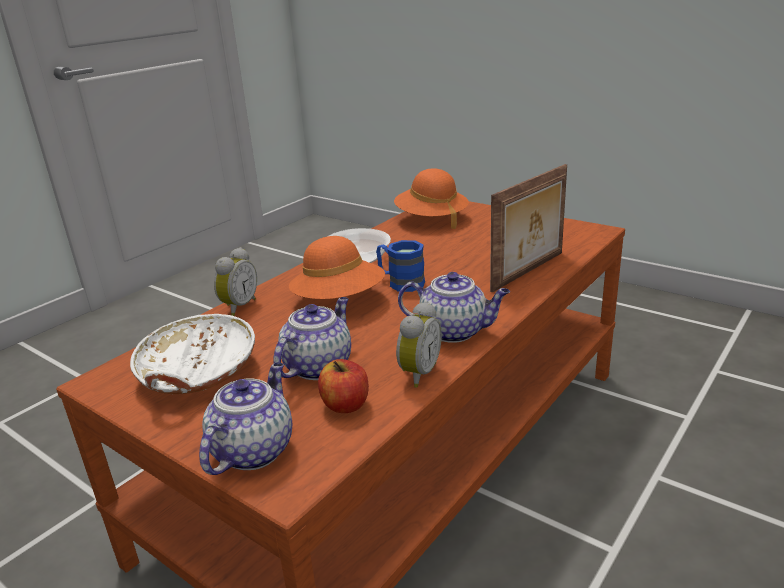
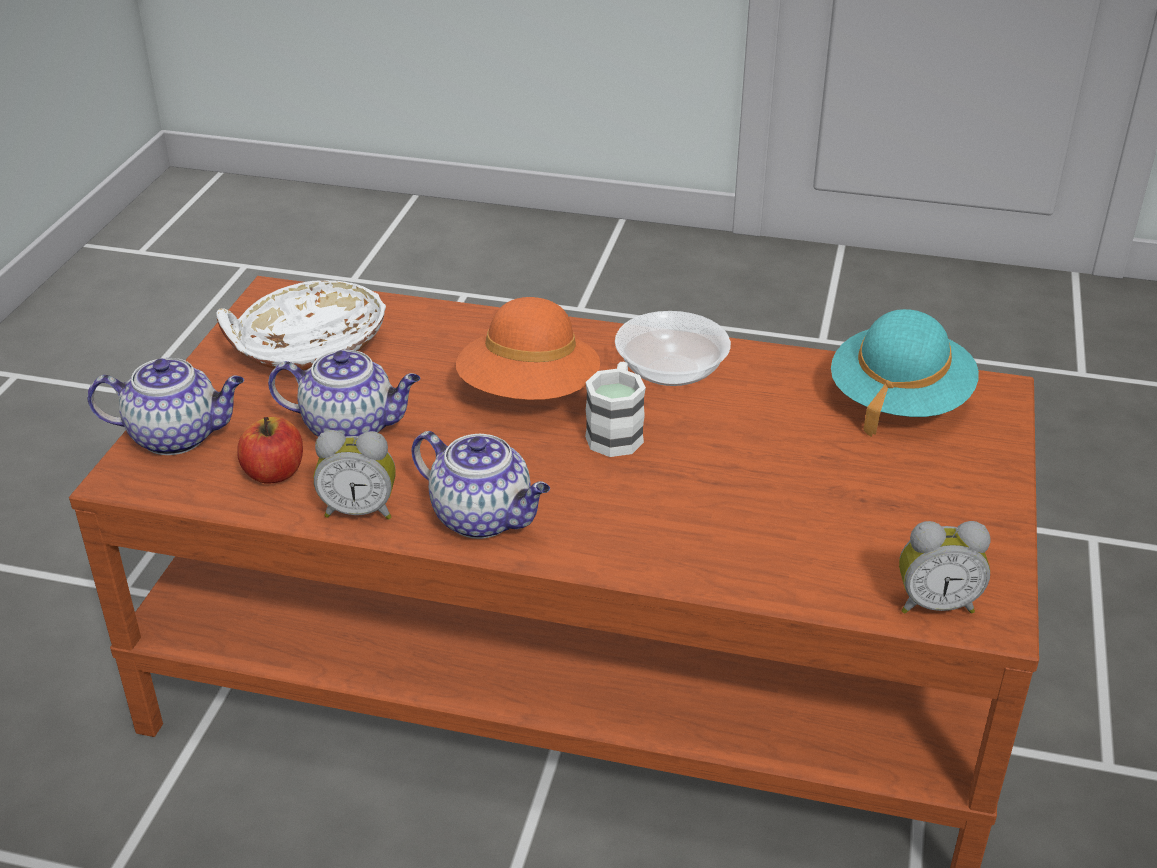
camera: 65 degrees right, 10 degrees up
(238, 307) = (474, 319): alarm clock -> alarm clock (935, 603)
(400, 282) = (616, 431): blue mug -> white mug
(431, 219) = (898, 400): orange hat -> turquoise hat
(455, 331) = (484, 518): teapot -> teapot turned 45 degrees counterclockwise
(529, 272) = (730, 557): picture frame -> none

